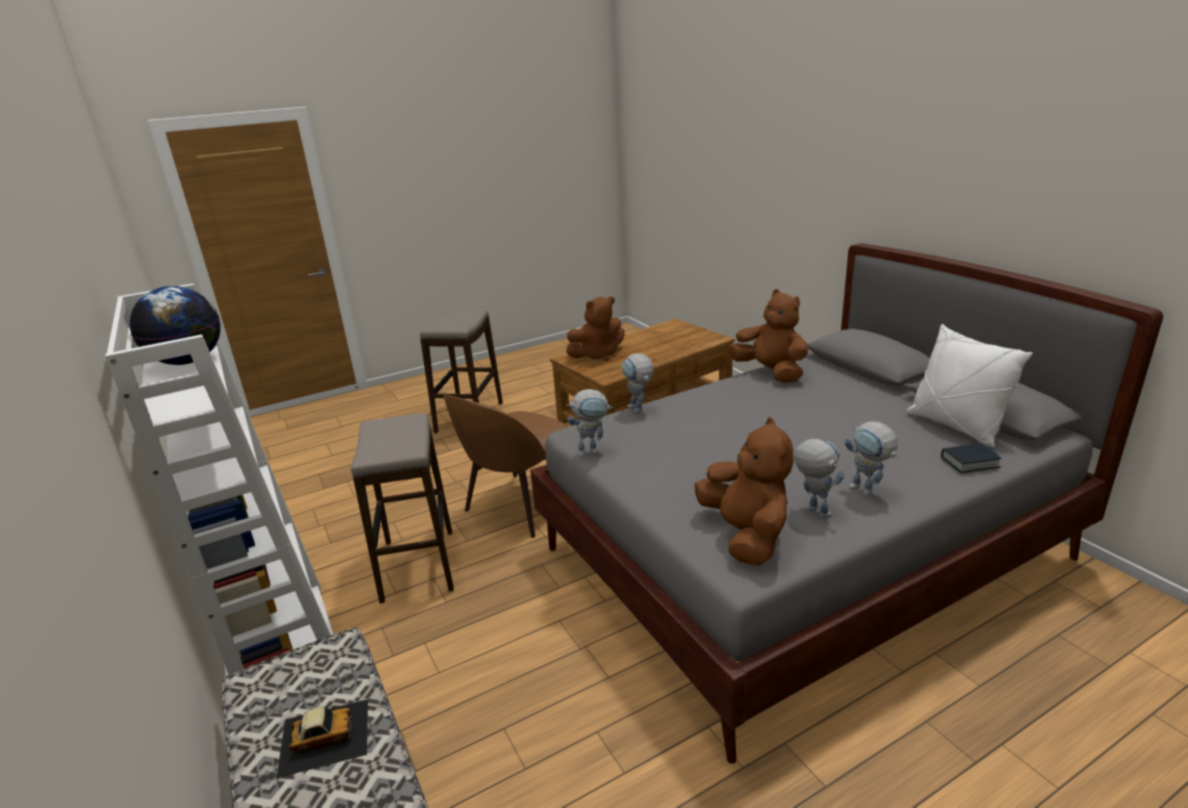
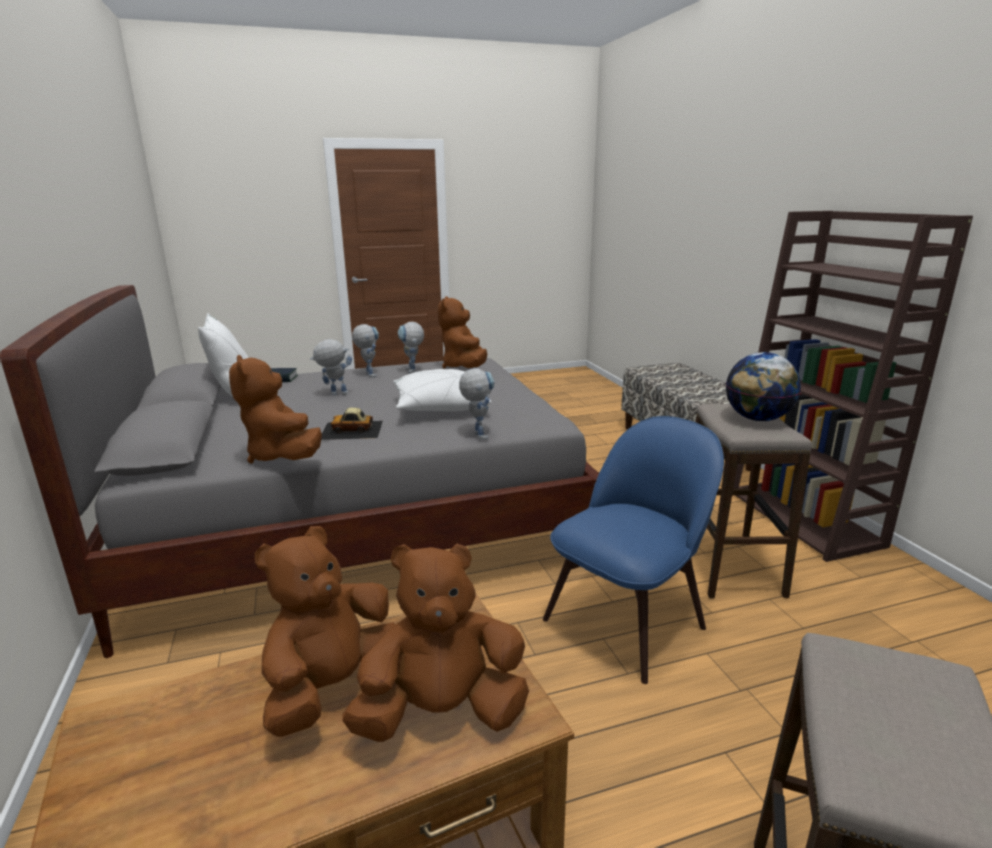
camera: 170 degrees left, 5 degrees down
(189, 361) = (894, 277): globe -> globe (757, 419)
(287, 649) = (804, 519): white bookcase -> brown bookcase
(324, 736) = (690, 385): toy car -> toy car (352, 430)
(519, 506) = (628, 620): brown chair -> blue chair
(593, 451) = (540, 408): toy robot -> toy robot (334, 394)
(644, 354) = (333, 687): none -> brown plush toy
(699, 434) = (439, 407): none -> white pillow

